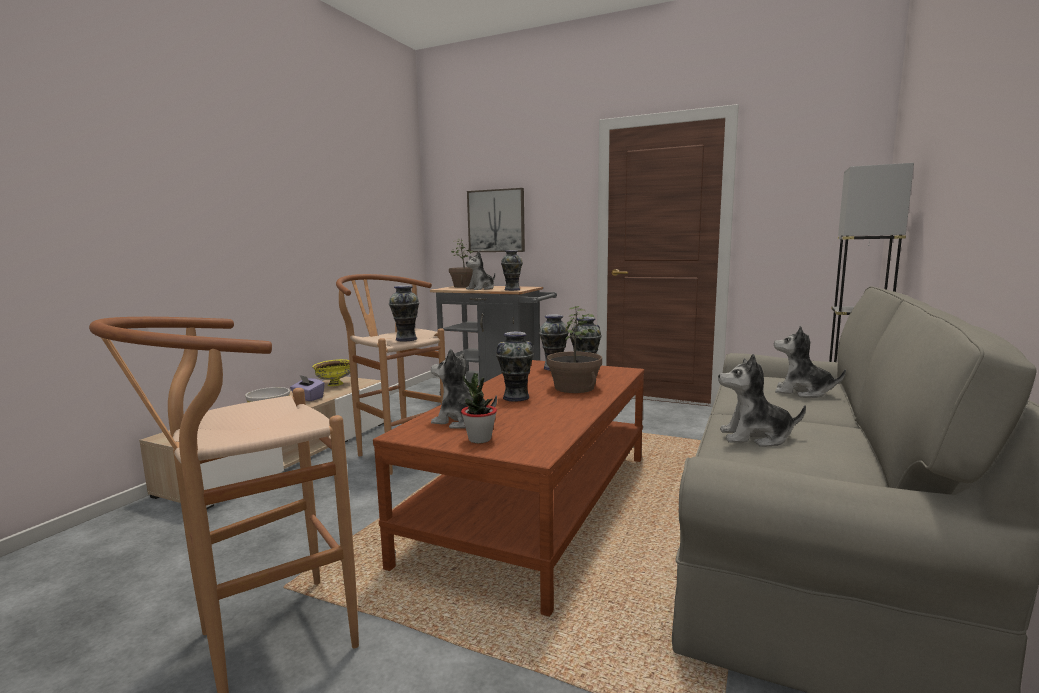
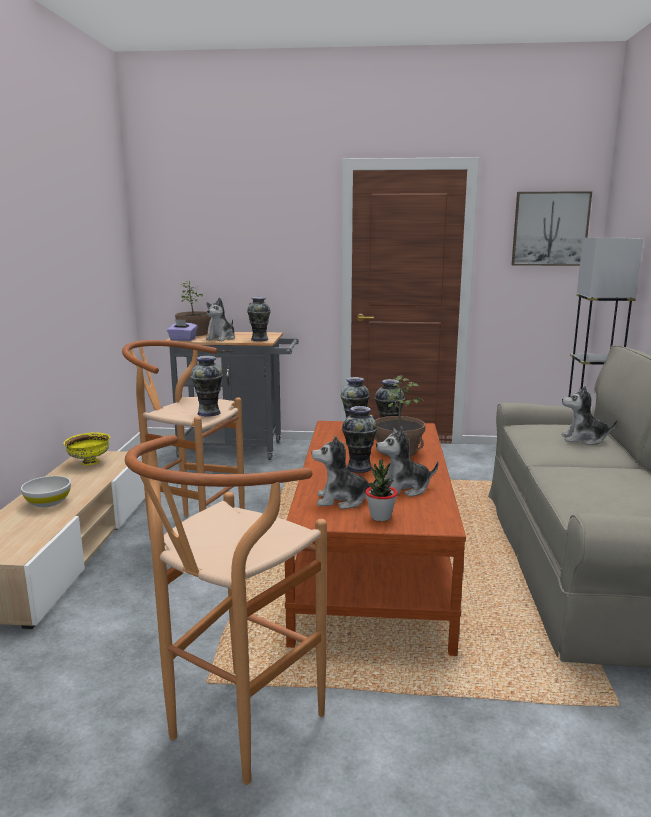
camera: 20 degrees left, 5 degrees up
(308, 398) = (79, 484): purple tissue box -> purple tissue box (182, 339)
(496, 221) = (225, 260): picture -> picture (550, 229)
(755, 437) = (589, 488): plush toy -> plush toy (404, 489)

